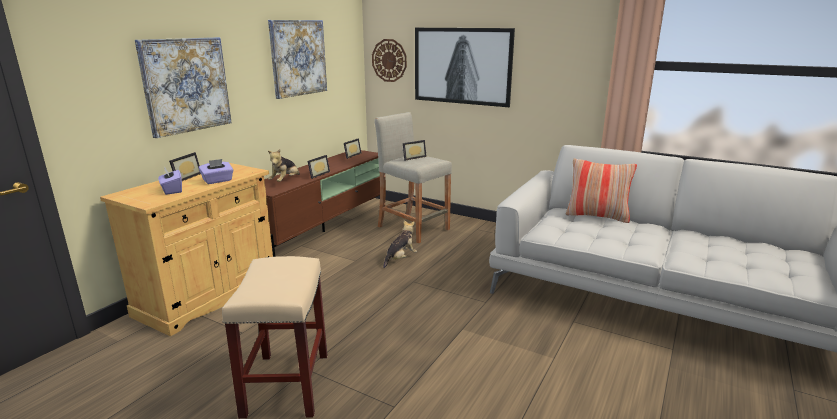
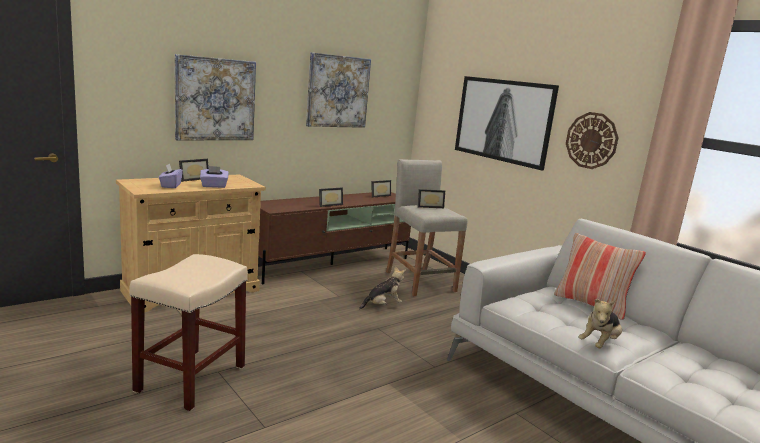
camera: 20 degrees right, 5 degrees down
(285, 181) = (294, 204): plush toy -> plush toy (599, 344)
(389, 60) = (438, 107): wall clock -> wall clock (591, 140)

